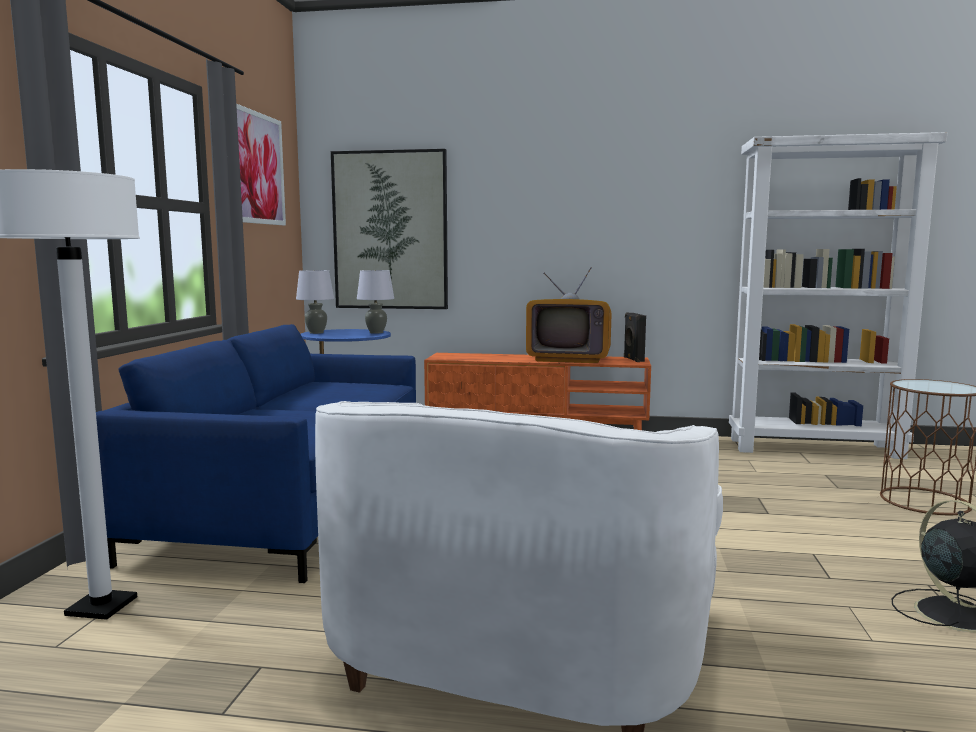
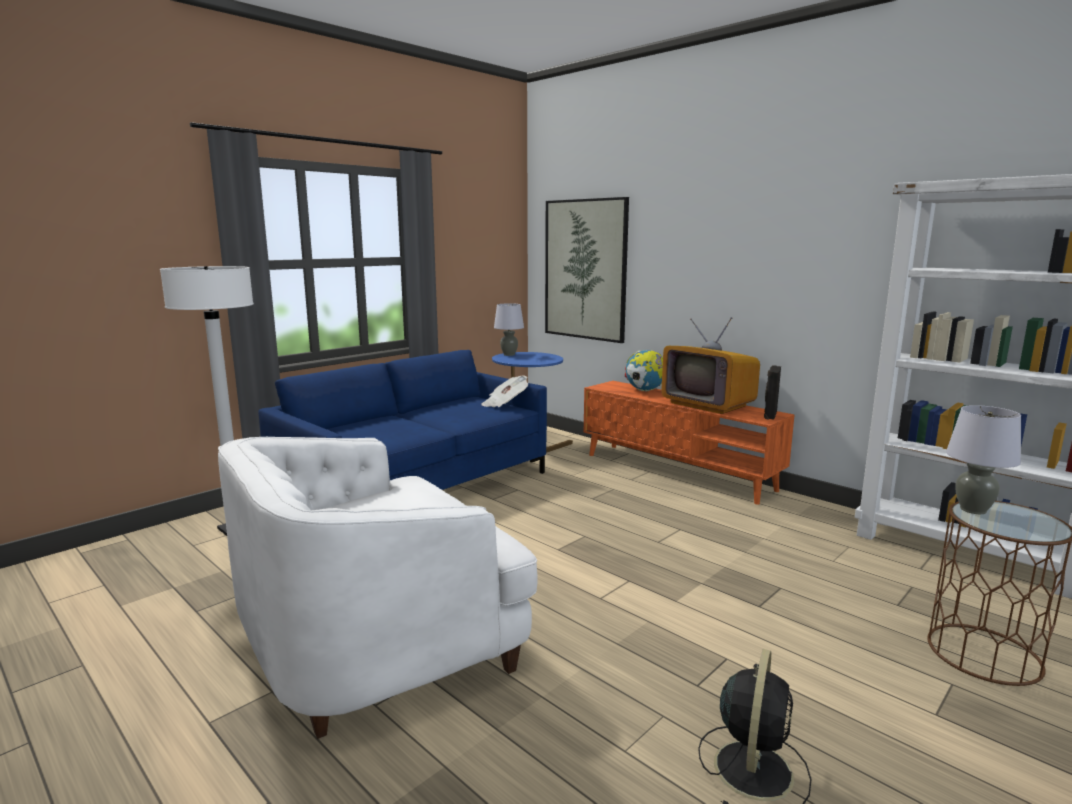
camera: 35 degrees right, 5 degrees up
(256, 168) = (469, 222): picture -> none
(369, 382) = (505, 404): none -> newspaper
(376, 332) = (549, 359): grey table lamp -> grey table lamp (973, 510)
(488, 356) = (644, 390): none -> globe

